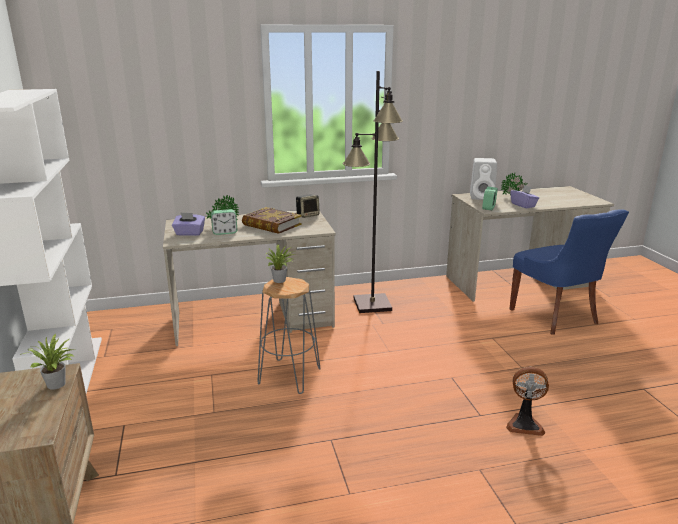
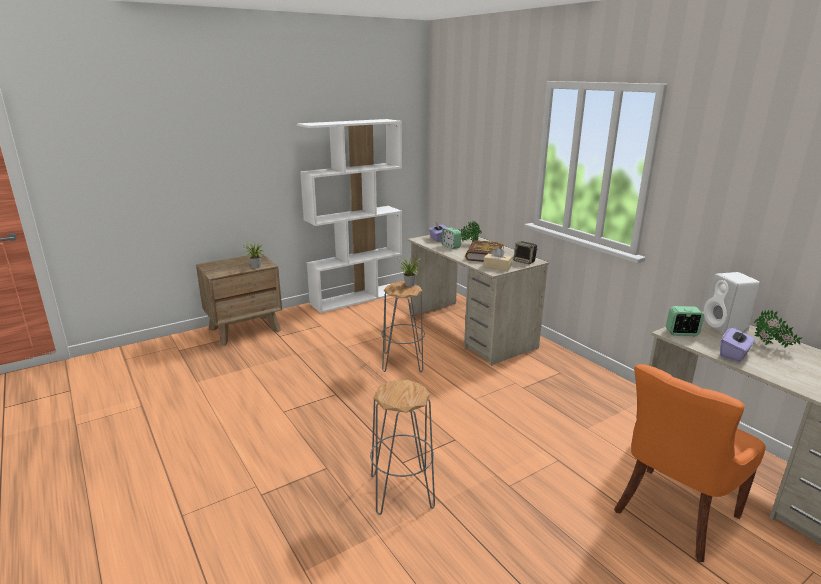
camera: 70 degrees right, 0 degrees up
(312, 227) = (497, 267): none -> beige tissue box
(371, 304) = (554, 376): black floor lamp -> none
(524, 424) = (402, 492): fan -> grey stool
(555, 317) = (673, 514): blue chair -> orange chair

